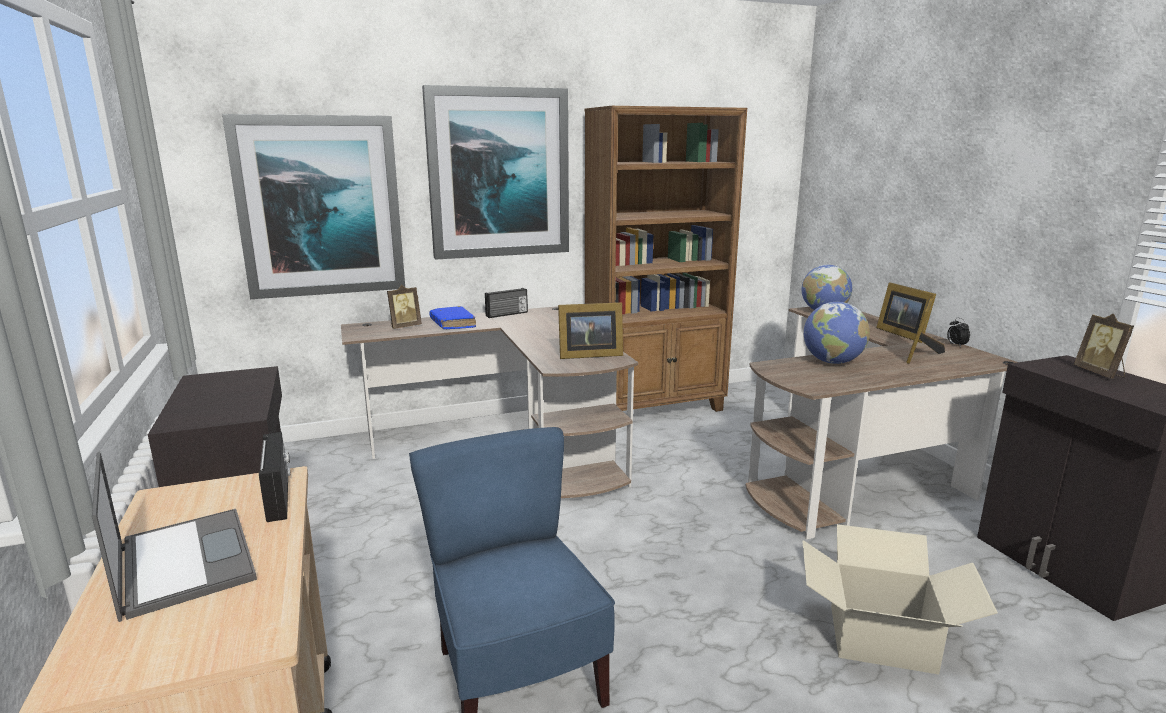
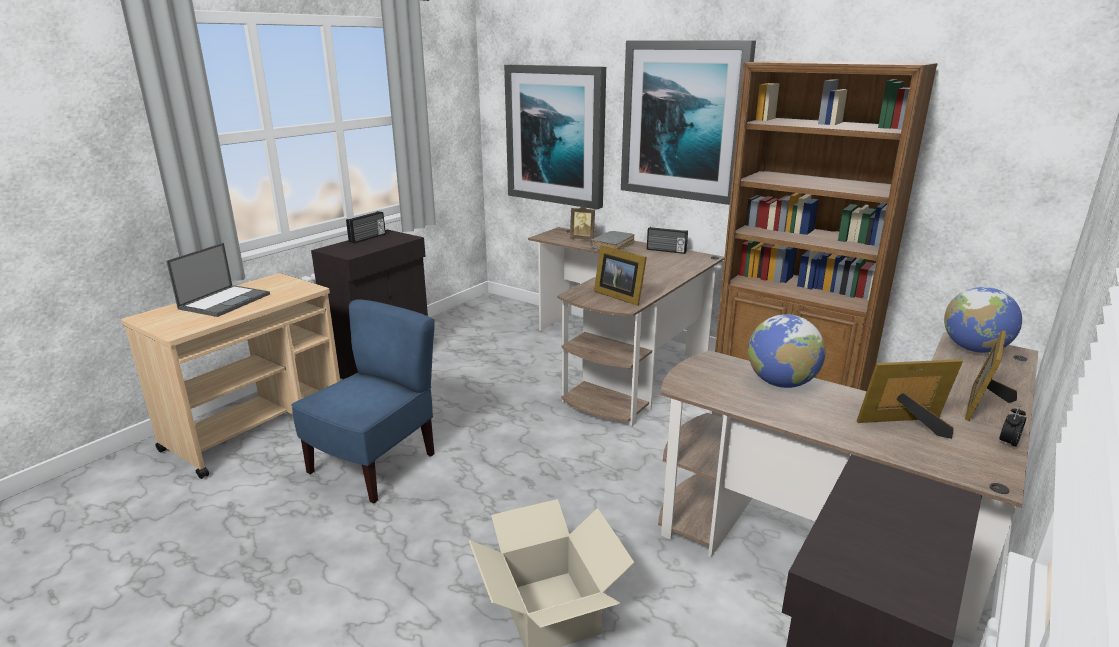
camera: 55 degrees right, 5 degrees up
(280, 497) = (291, 295): radio -> radio (368, 238)
(452, 324) = (612, 246): blue book -> grey book
(1100, 373) = (922, 521): picture frame -> none

